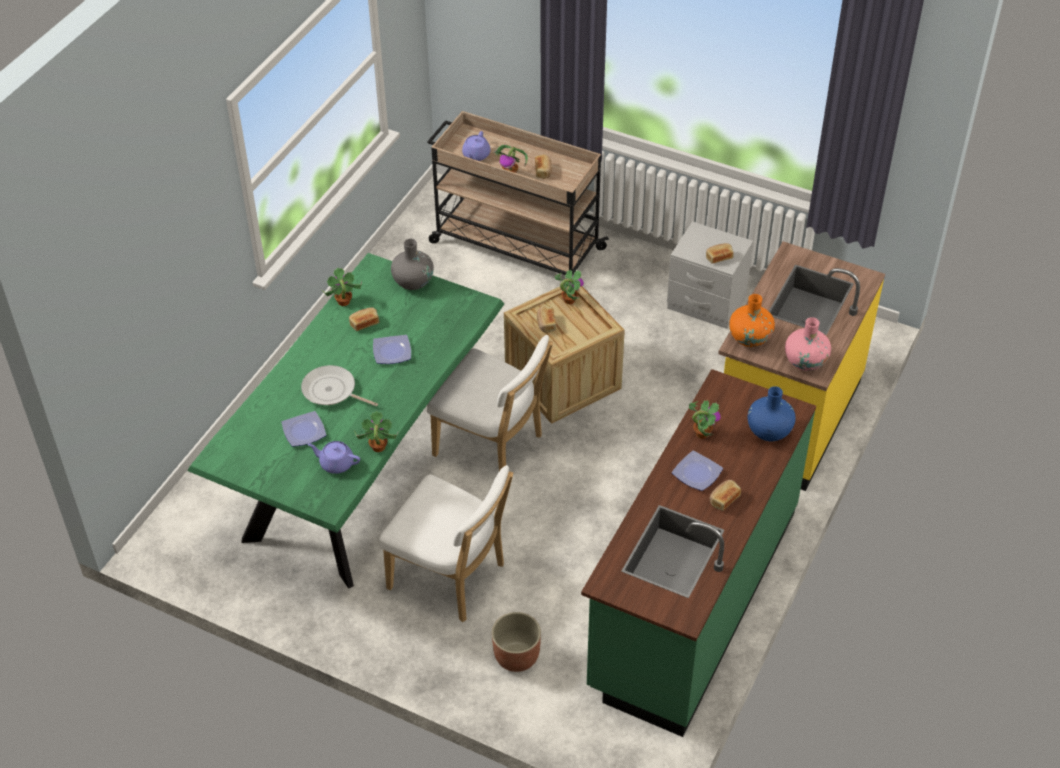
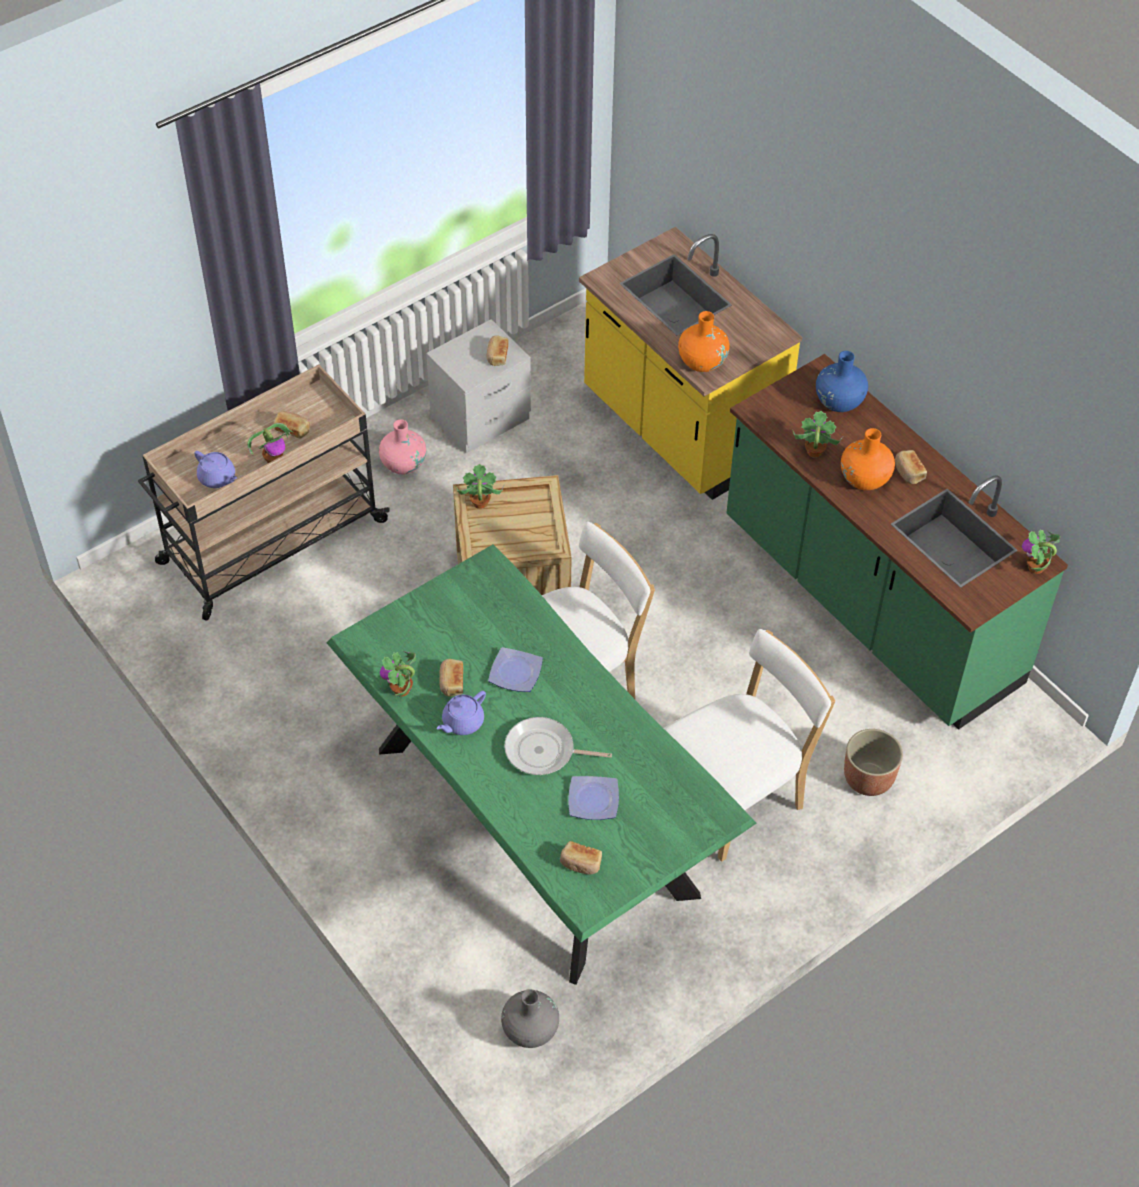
camera: 65 degrees left, 5 degrees up
(332, 391) = (544, 751): frying pan -> frying pan turned 45 degrees clockwise
(336, 463) = (660, 786): purple teapot -> purple teapot (462, 722)
(378, 447) = (657, 738): potted plant -> potted plant (1036, 568)
(413, 282) = (412, 612): grey vase -> grey vase (530, 1029)
(546, 324) = (503, 538): bread -> bread (581, 863)
(696, 473) = (864, 479): plate -> orange vase
(805, 362) = (759, 336): pink vase -> pink vase (403, 464)

